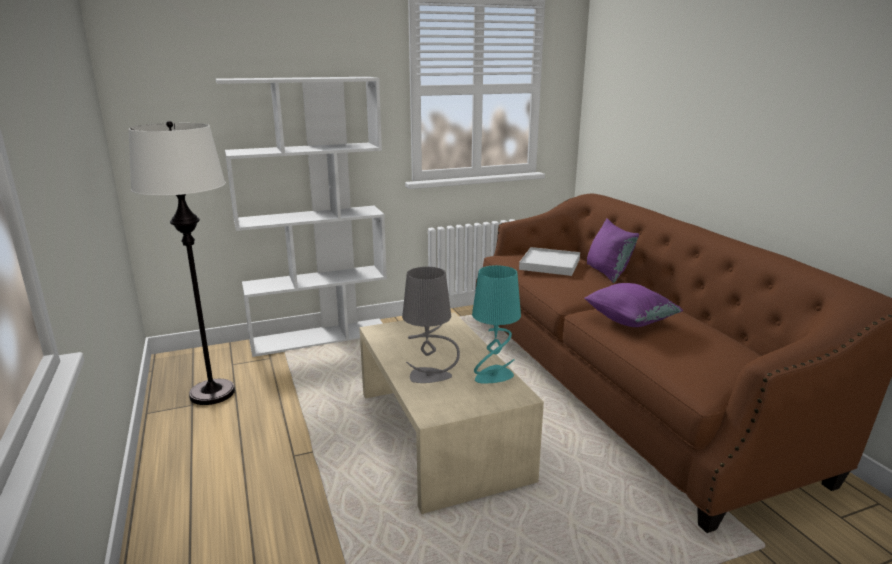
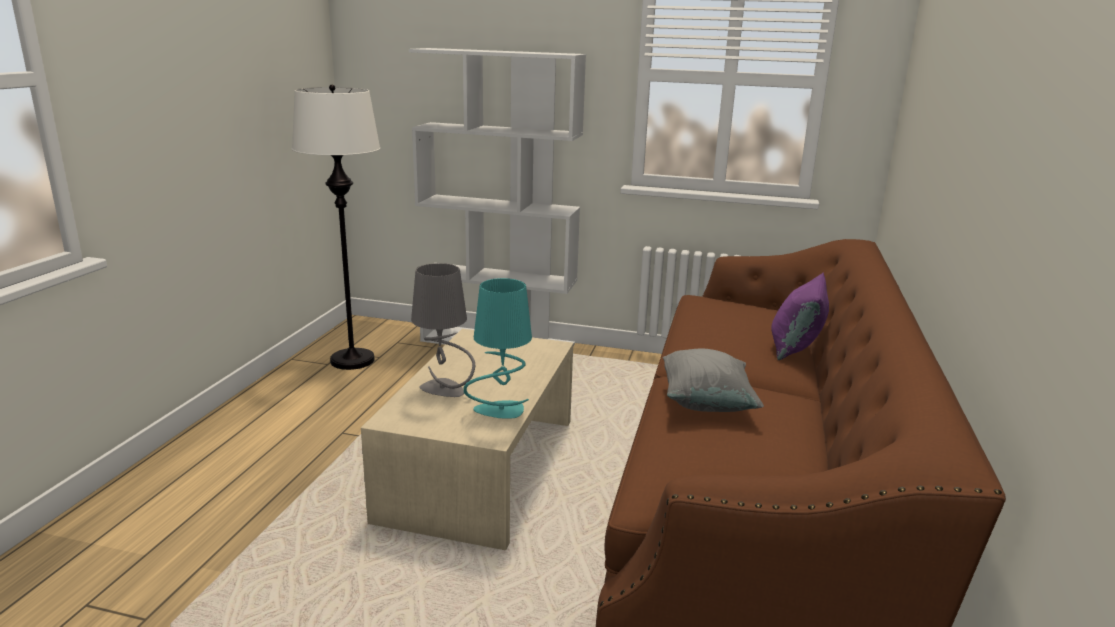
camera: 35 degrees right, 0 degrees up
(550, 264) = (732, 319): white tray -> none
(629, 321) = (706, 403): purple pillow -> grey pillow

